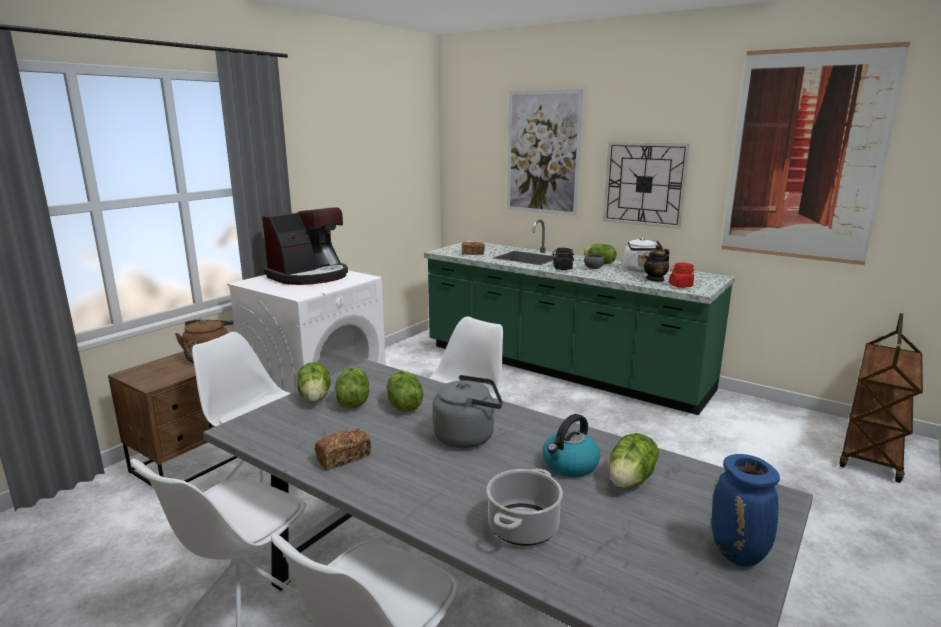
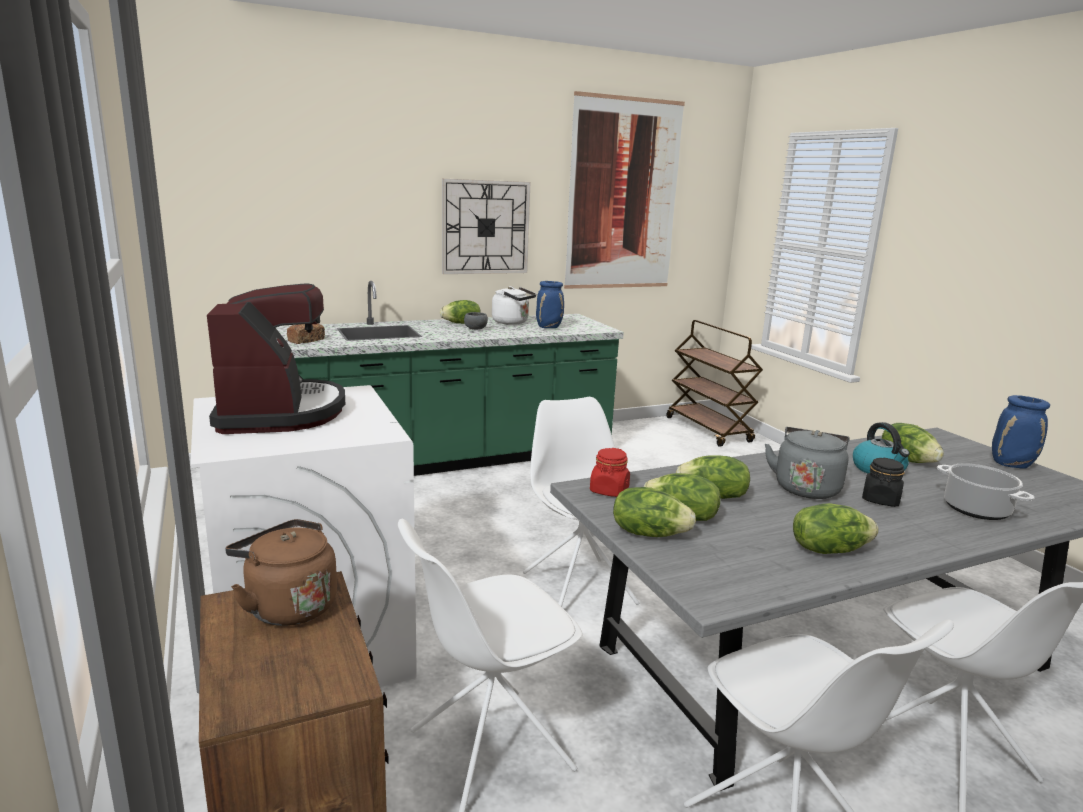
camera: 60 degrees left, 0 degrees up
(344, 458) = (828, 549): bread -> lettuce
(543, 153) = (351, 192): picture -> none
(562, 268) = (453, 335): black jar -> black jar (880, 500)
(655, 279) = (549, 327): teapot -> blue vase
(680, 286) = (580, 328): red jar -> red jar (609, 491)

